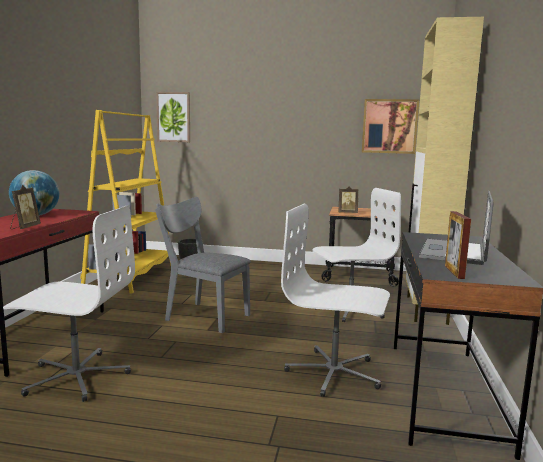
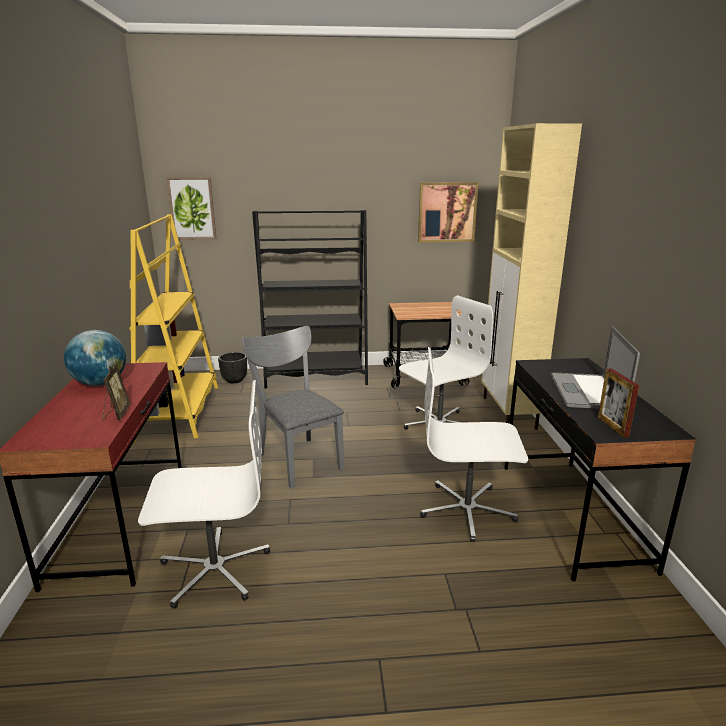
camera: 15 degrees left, 10 degrees up
(202, 316) = (297, 458): grey chair -> grey chair turned 45 degrees clockwise
(259, 267) = (315, 377): none -> black bookcase
(347, 213) = (414, 314): picture frame -> none

